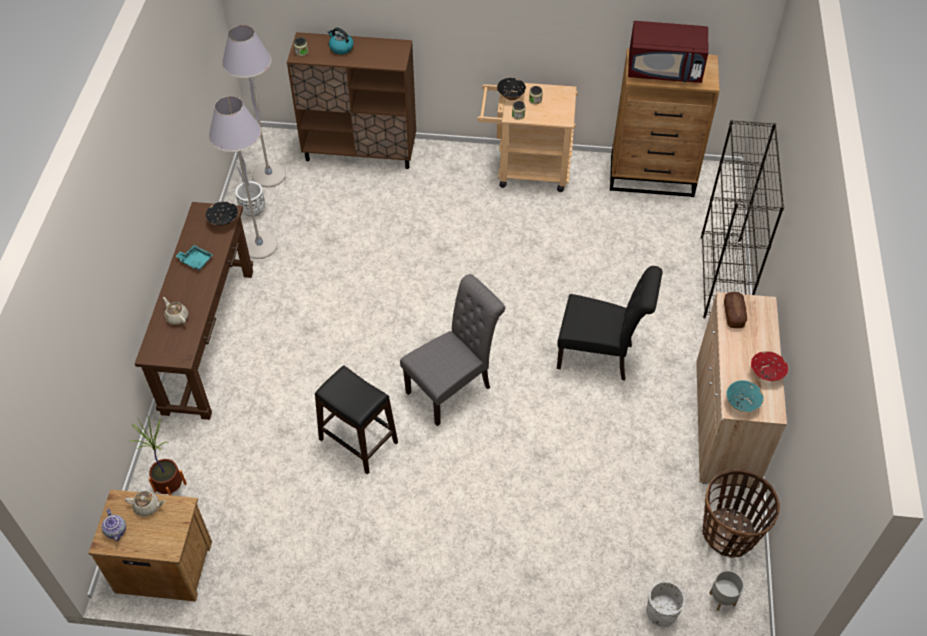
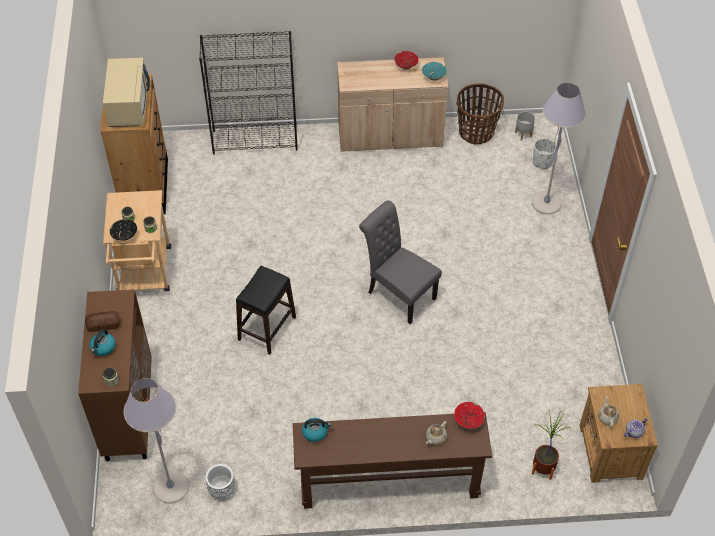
camera: 100 degrees left, 0 degrees up
(185, 350) = (468, 421): none -> red bowl
(196, 261) = (368, 441): turquoise tray -> none
(224, 221) = (315, 432): black bowl -> kettle
(259, 246) = (269, 471): grey floor lamp -> grey floor lamp (546, 203)
(358, 441) = (464, 347): black stool -> black stool (267, 328)
(600, 356) = (347, 207): black chair -> none
(665, 70) = (128, 106): red microwave -> beige microwave
(733, 314) = (358, 82): bread -> bread (104, 325)

